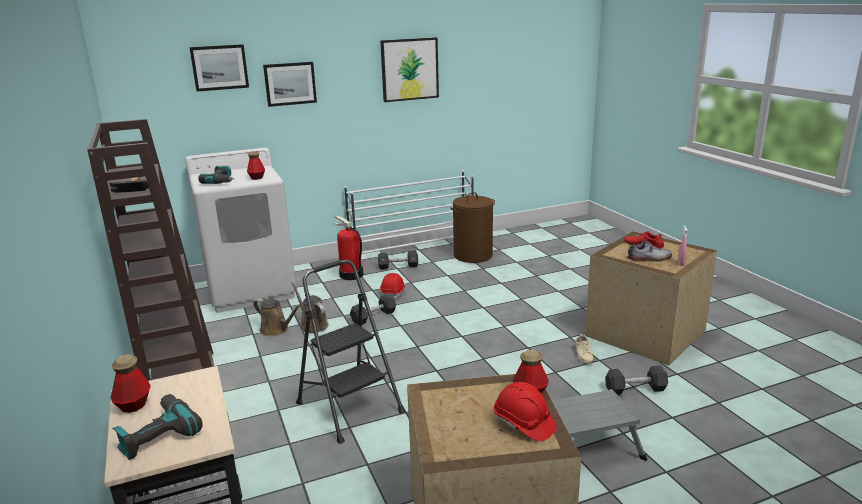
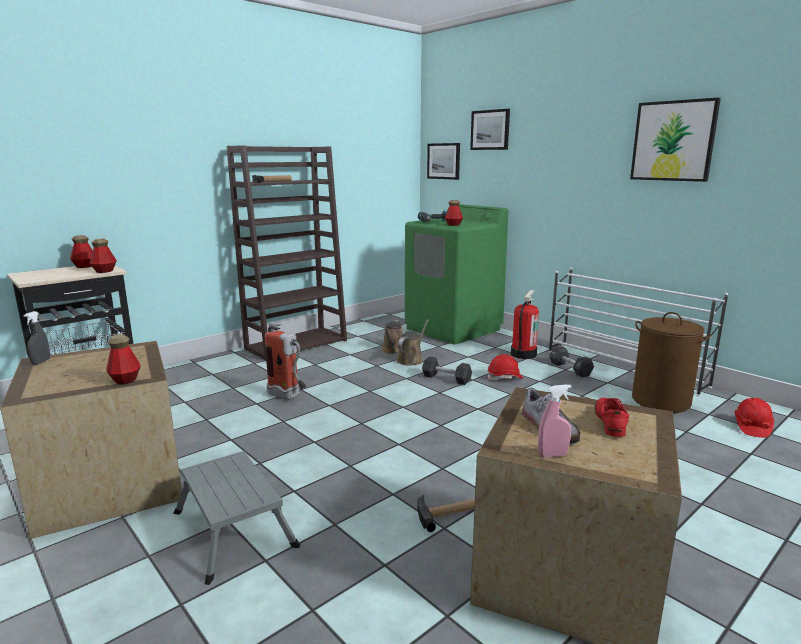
camera: 70 degrees right, 5 degrees down
(157, 434) = (47, 273): power drill -> none
(203, 382) = (104, 271): none -> bottle
(251, 290) = (453, 329): white washing machine -> green washing machine
(290, 83) = (541, 149): picture -> picture (444, 161)
(348, 405) = (288, 397): black step ladder -> fire extinguisher
(448, 454) = (41, 362): none -> grey spray bottle
(523, 424) = (70, 382): red hard hat -> red hard hat (752, 427)
(583, 355) = (450, 513): beige shoe -> hammer
(635, 389) = (377, 567): black dumbbell -> none

